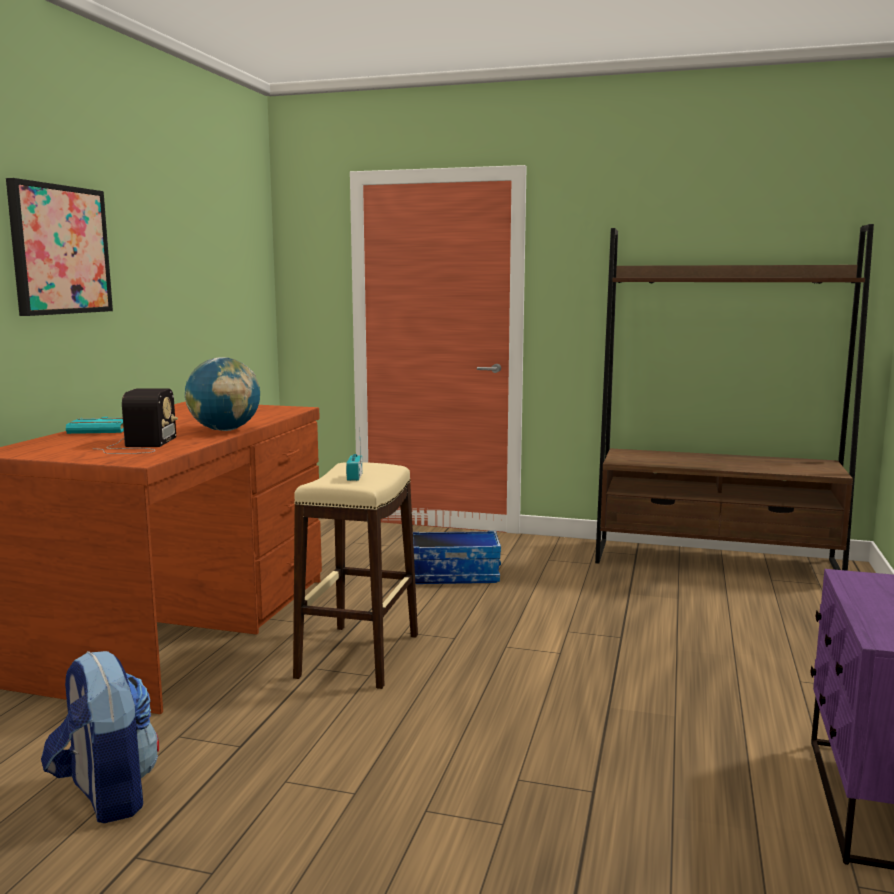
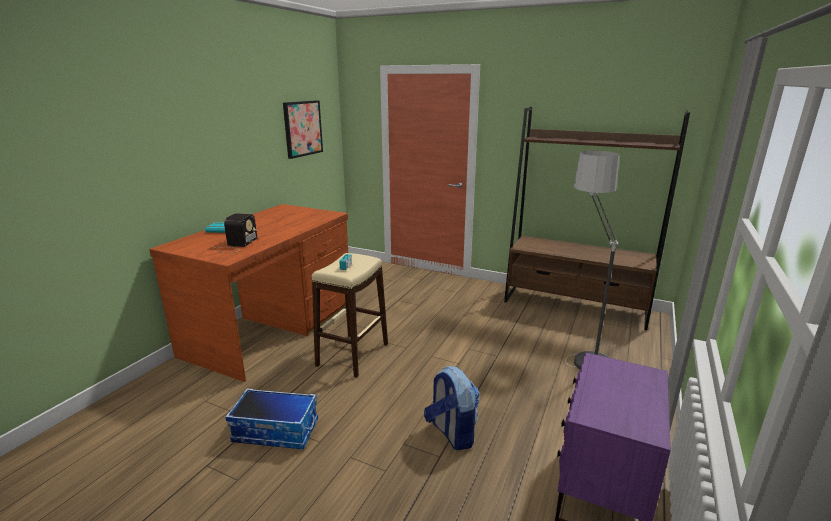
camera: 10 degrees right, 10 degrees up
(60, 250) = (199, 133): picture -> picture (302, 128)
(106, 795) = (204, 427): backpack -> backpack (451, 433)
(224, 430) = (285, 233): globe -> none
(455, 575) = (423, 304): storage box -> storage box (276, 431)
(758, 618) = (582, 349): none -> floor lamp

